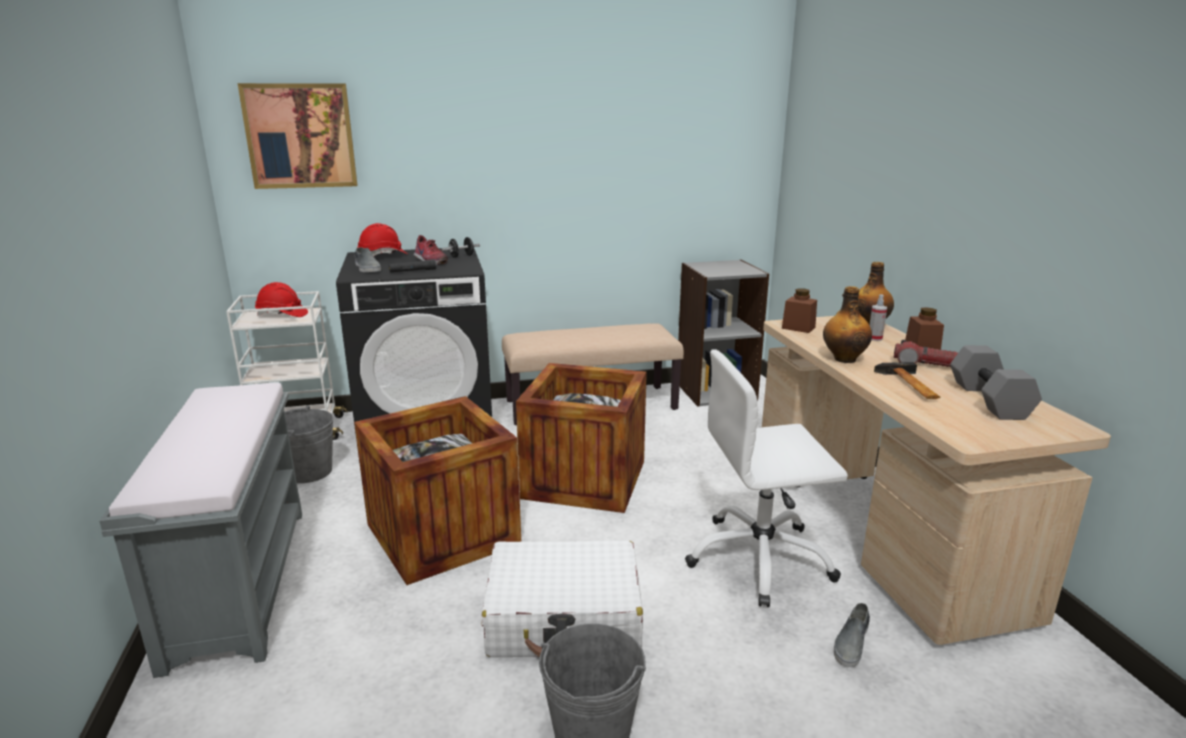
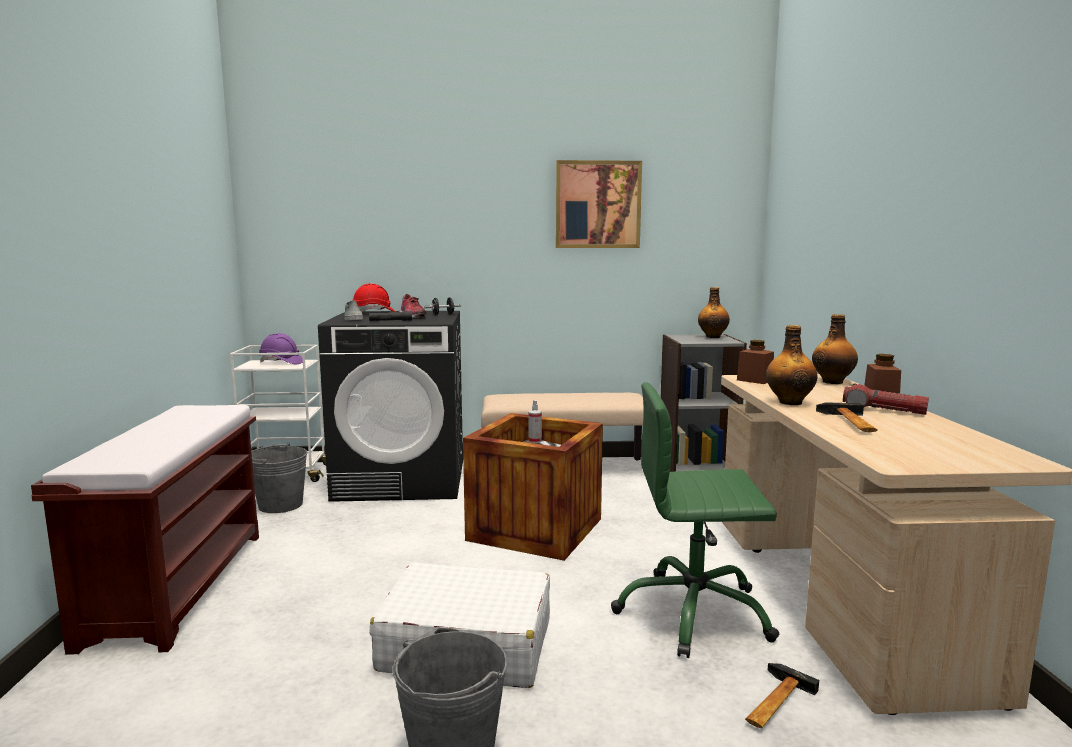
camera: 10 degrees right, 10 degrees down
(239, 581) = (178, 585): grey bench -> brown bench
(282, 315) = (281, 363): red hard hat -> purple hard hat
(300, 136) = (313, 207): picture -> picture (598, 205)
(442, 534) = (379, 563): crate -> none
(732, 265) = (713, 337): none -> bottle
(759, 559) = (693, 613): white office chair -> green office chair
(851, 643) = (773, 702): grey shoe -> hammer
(875, 338) = (833, 390): spray bottle -> spray bottle (535, 441)
(987, 400) = (934, 436): grey dumbbell -> none

